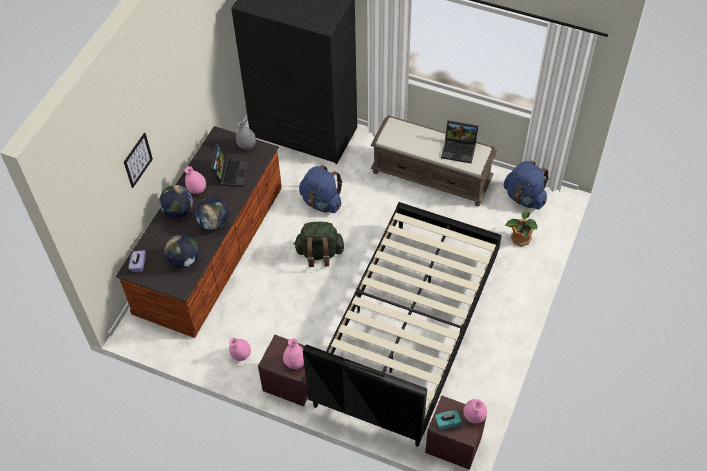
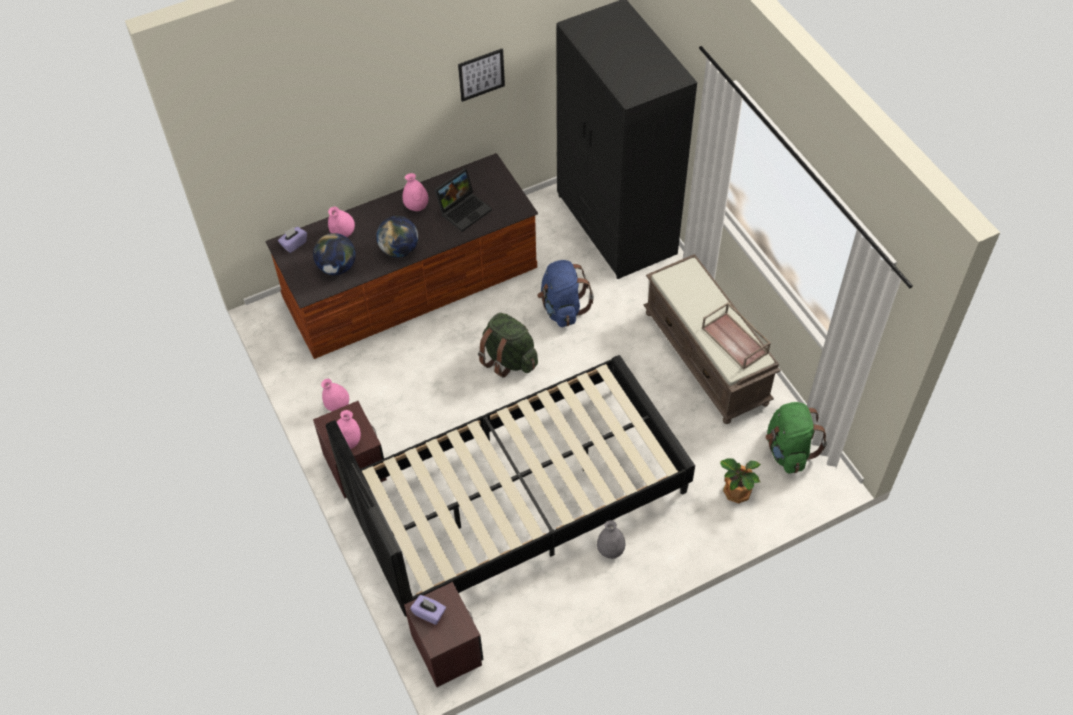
camera: 40 degrees right, 0 degrees up
(137, 160) = (343, 130): picture -> picture (481, 74)
(178, 211) = (379, 216): globe -> none
(247, 146) = (507, 193): grey vase -> grey vase (610, 550)
(447, 423) = (429, 613): turquoise tissue box -> purple tissue box
(459, 149) = (735, 340): laptop -> brown tray
(474, 416) = (462, 628): pink vase -> pink vase (343, 234)
(524, 198) = (788, 450): blue backpack -> green backpack

